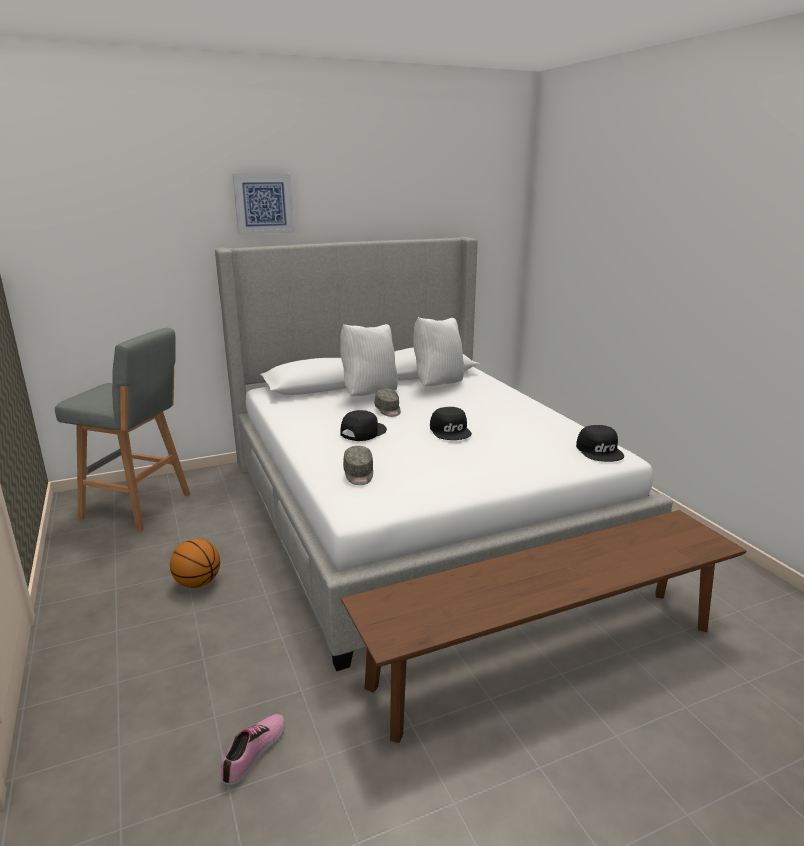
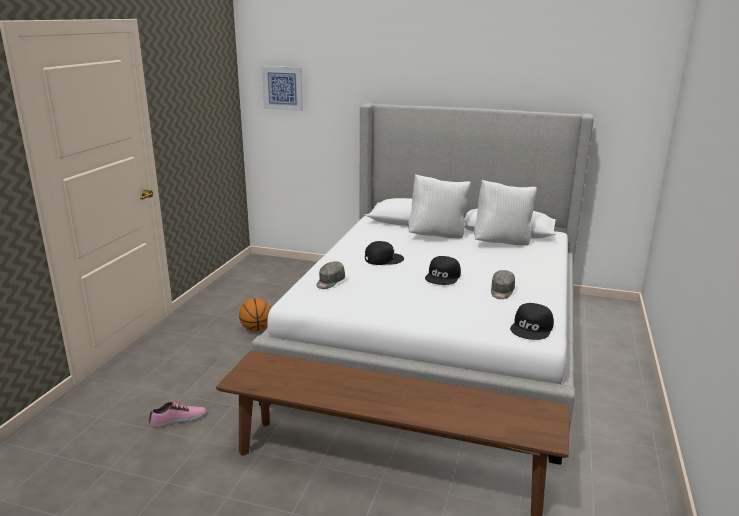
camera: 40 degrees right, 0 degrees up
(139, 507) = (280, 276): grey stool -> none
(263, 203) = (407, 71): picture -> picture (283, 88)
(388, 410) = (427, 250): grey cap -> grey cap (501, 291)

